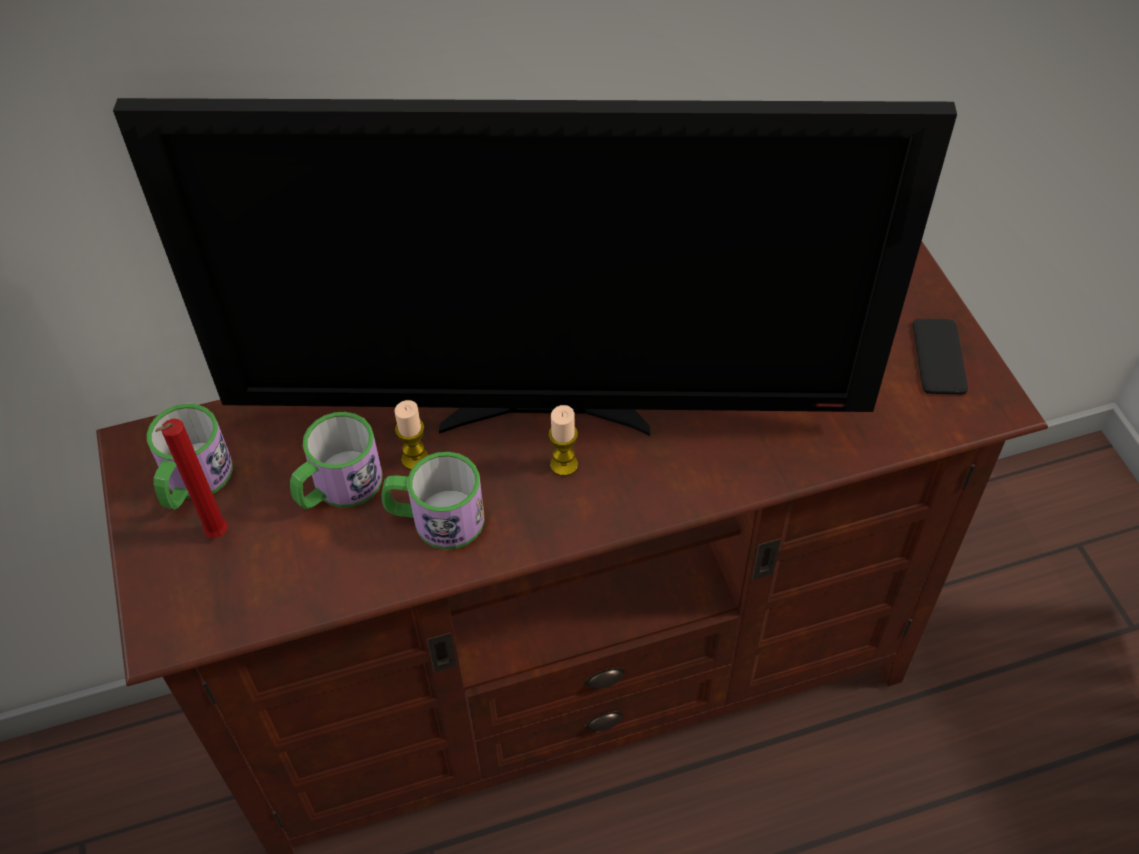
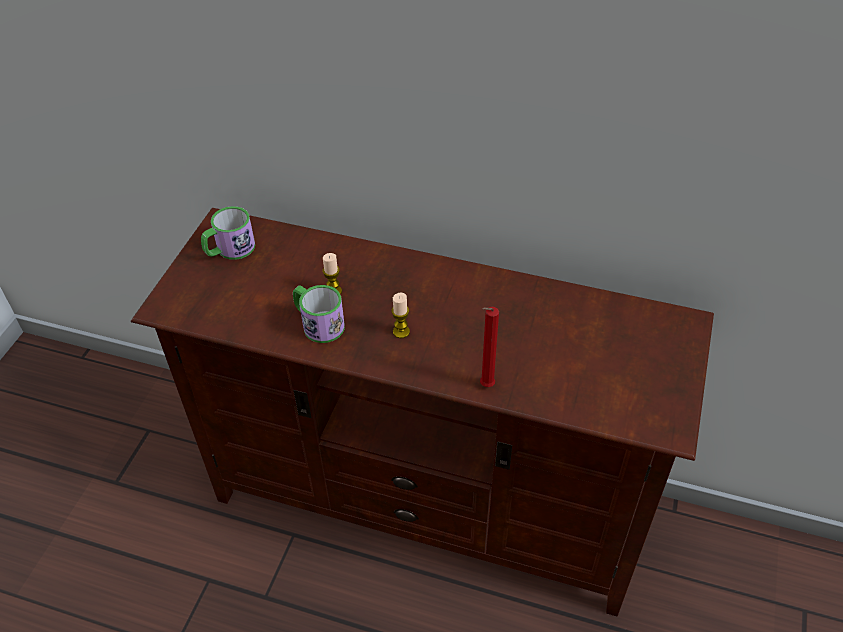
camera: 35 degrees right, 5 degrees down
(215, 536) = (218, 278): red candle -> red candle (485, 386)
(338, 487) = (288, 285): mug -> none
(547, 414) = (415, 304): television -> none
(939, 357) = (660, 387): phone -> none

